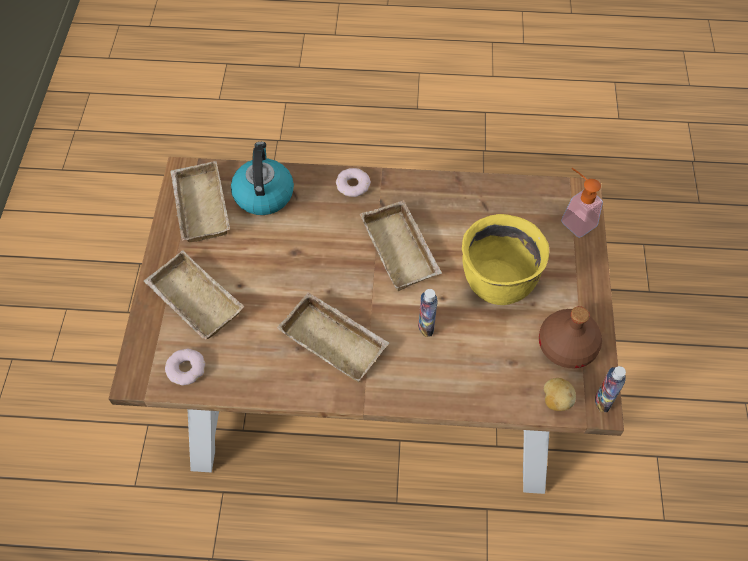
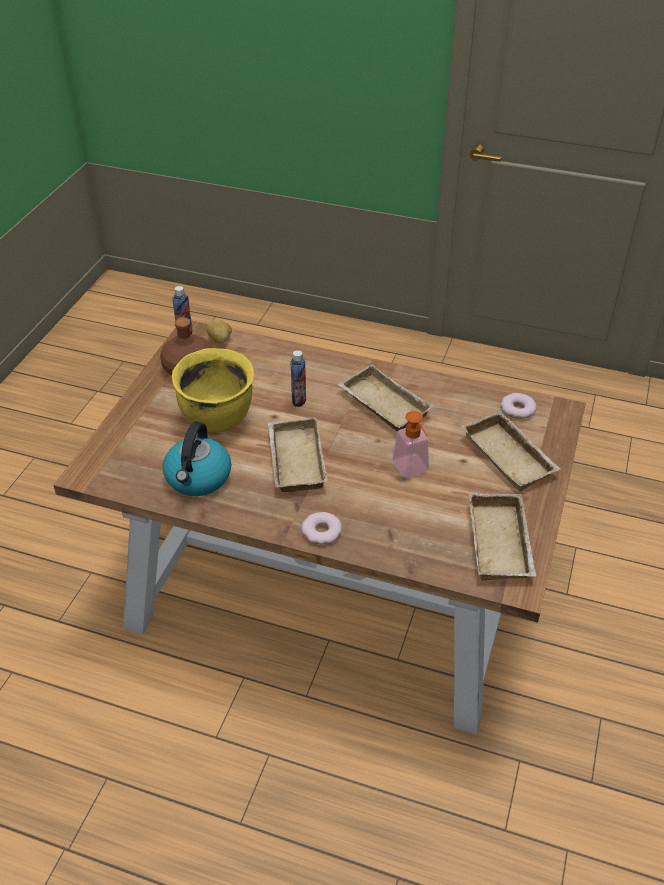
camera: 165 degrees left, 15 degrees down
(263, 194) = (426, 542): kettle -> kettle (198, 478)
(574, 220) = (111, 452): soap dispenser -> soap dispenser (413, 470)

